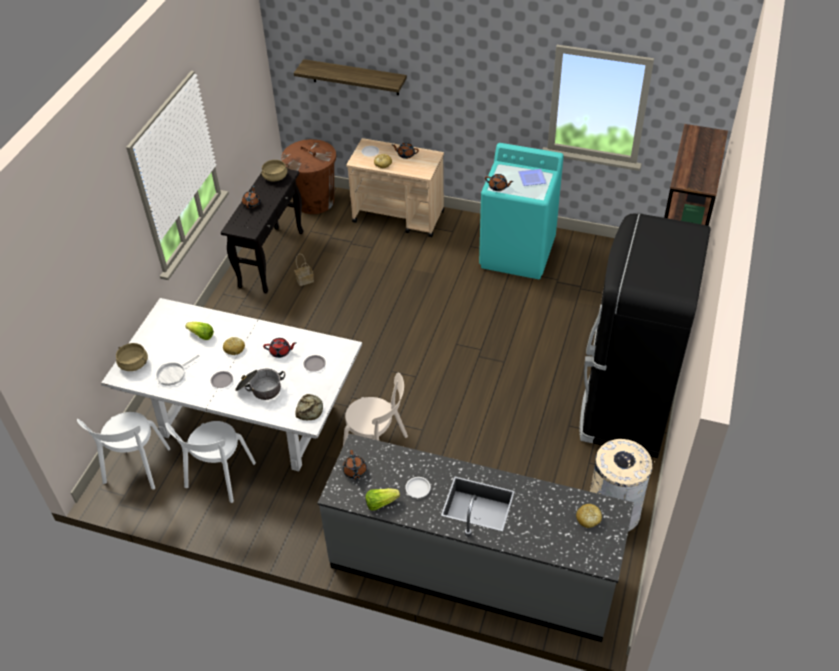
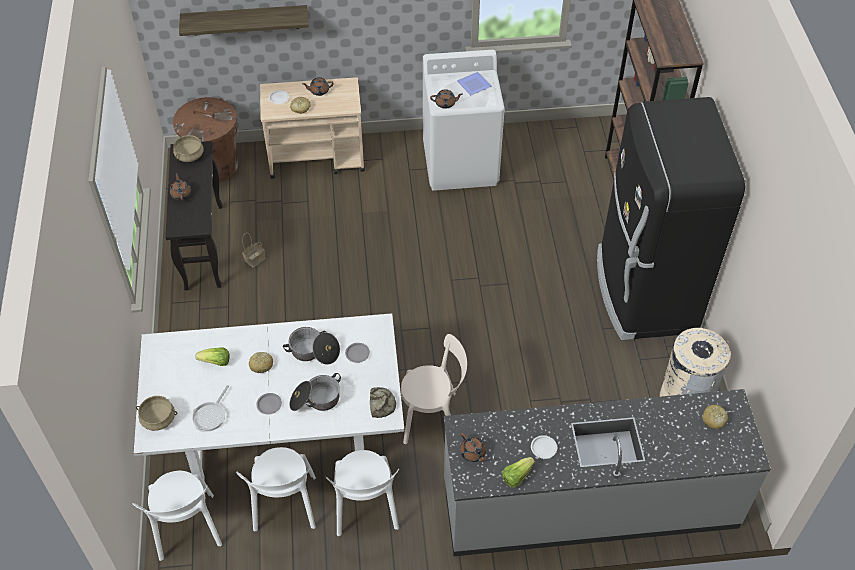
camera: 25 degrees left, 5 degrees up
(280, 503) = (365, 510): none -> white chair
(281, 352) = (313, 352): red teapot -> cooking pot
(518, 253) = (461, 164): turquoise washing machine -> white washing machine

